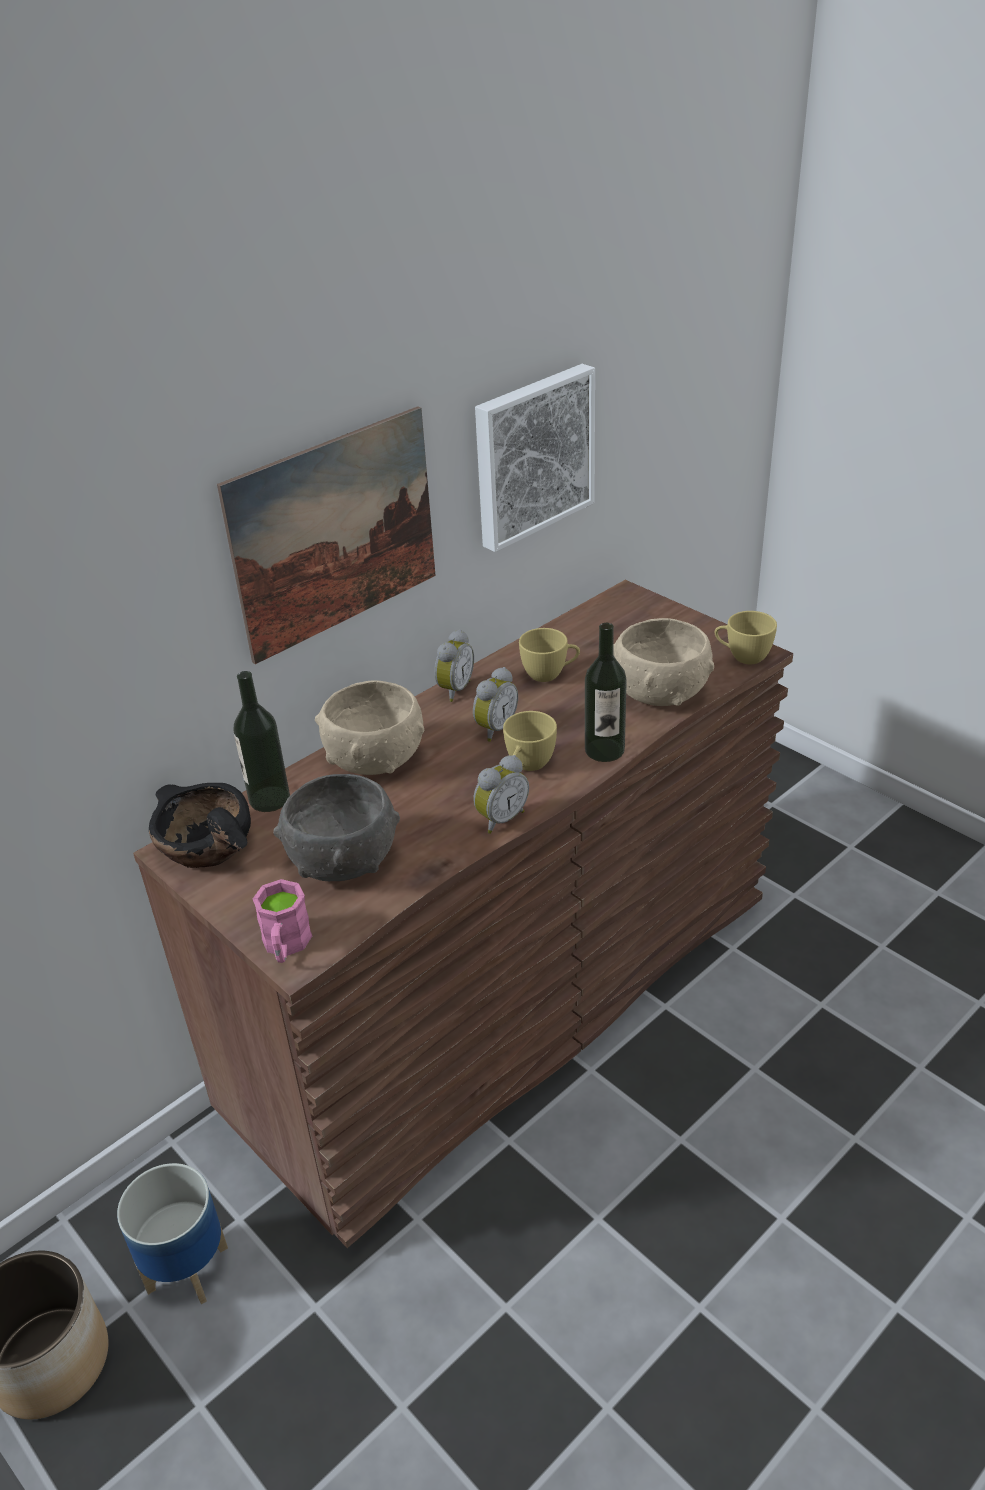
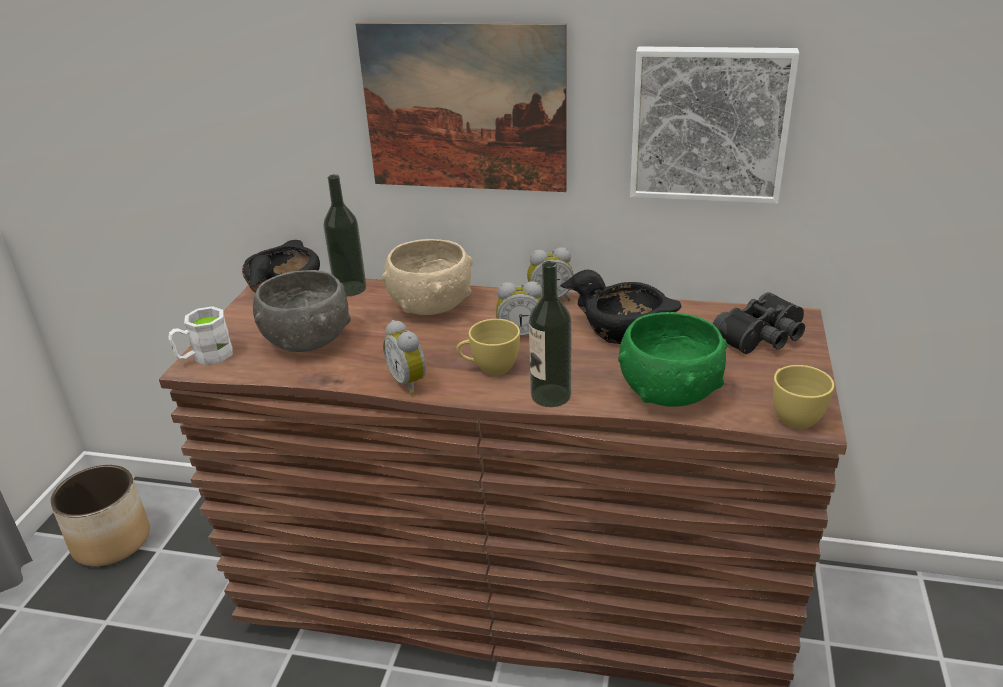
camera: 55 degrees right, 5 degrees down
(187, 1270) = (195, 560): planter -> none
(286, 946) = (205, 357): pink mug -> white mug
(500, 818) = (410, 382): alarm clock -> alarm clock turned 45 degrees clockwise
(550, 674) = (624, 330): yellow cup -> black bowl
(636, 620) = (763, 338): none -> black binoculars
(661, 693) = (669, 392): beige bowl -> green bowl

